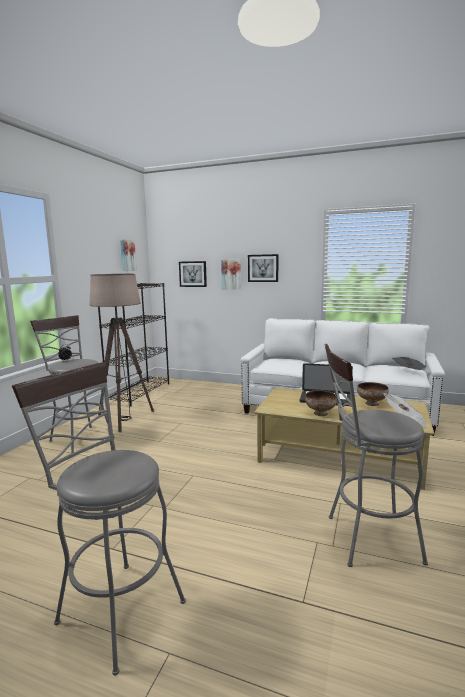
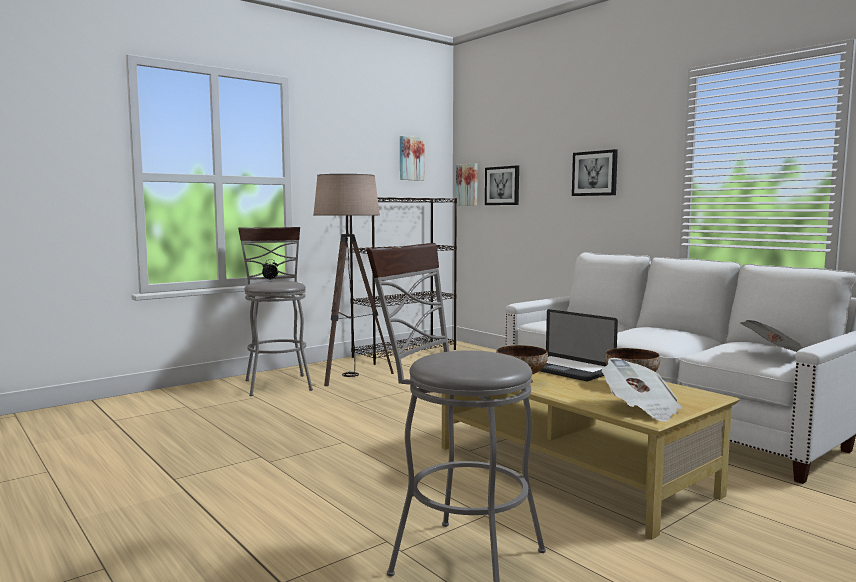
camera: 30 degrees right, 5 degrees down
(114, 607) = (112, 520): grey stool -> none
(231, 274) = (551, 185): picture -> picture (468, 185)

